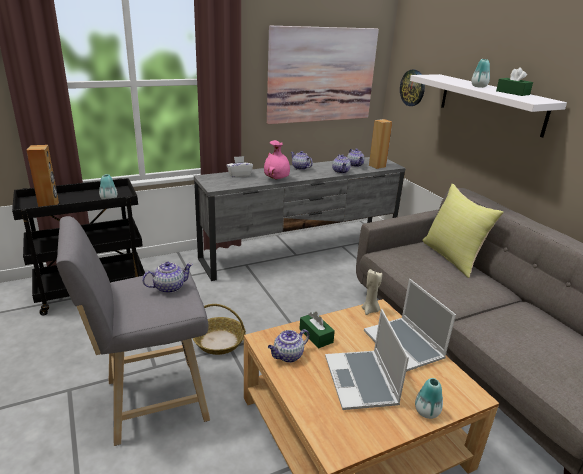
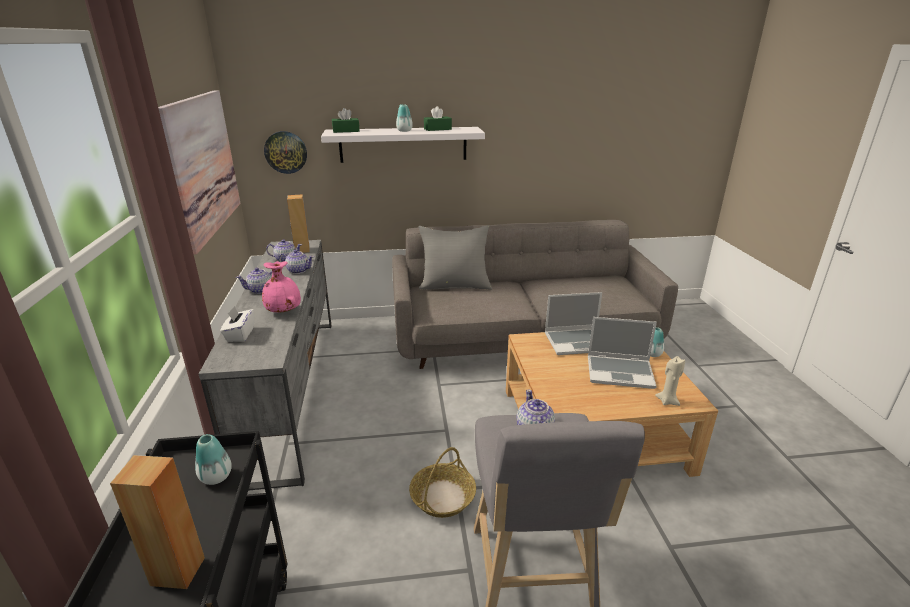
camera: 70 degrees left, 0 degrees up
(288, 356) = (585, 403): teapot -> none
(316, 336) = (557, 381): green tissue box -> green tissue box (346, 131)
(370, 310) = (525, 345): beige candle -> beige candle (667, 401)
(452, 257) = (455, 285): yellow pillow -> grey pillow

